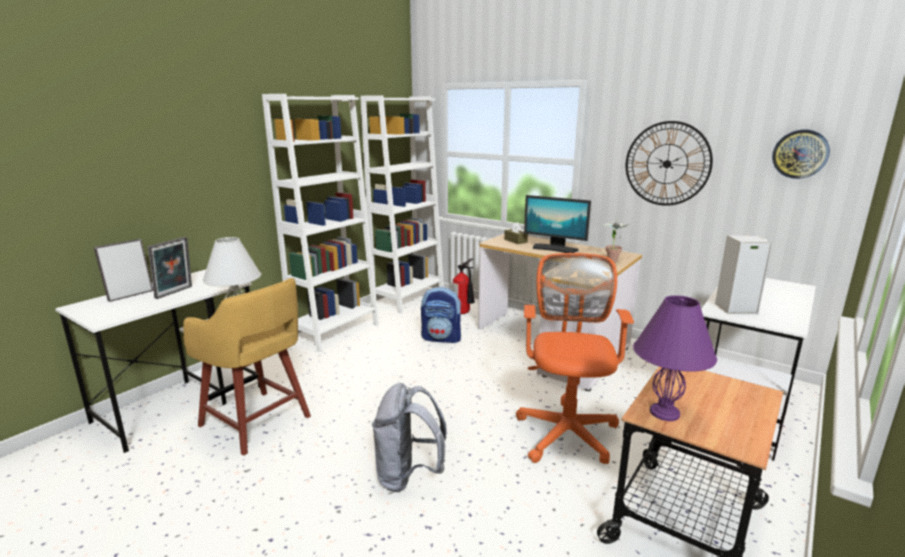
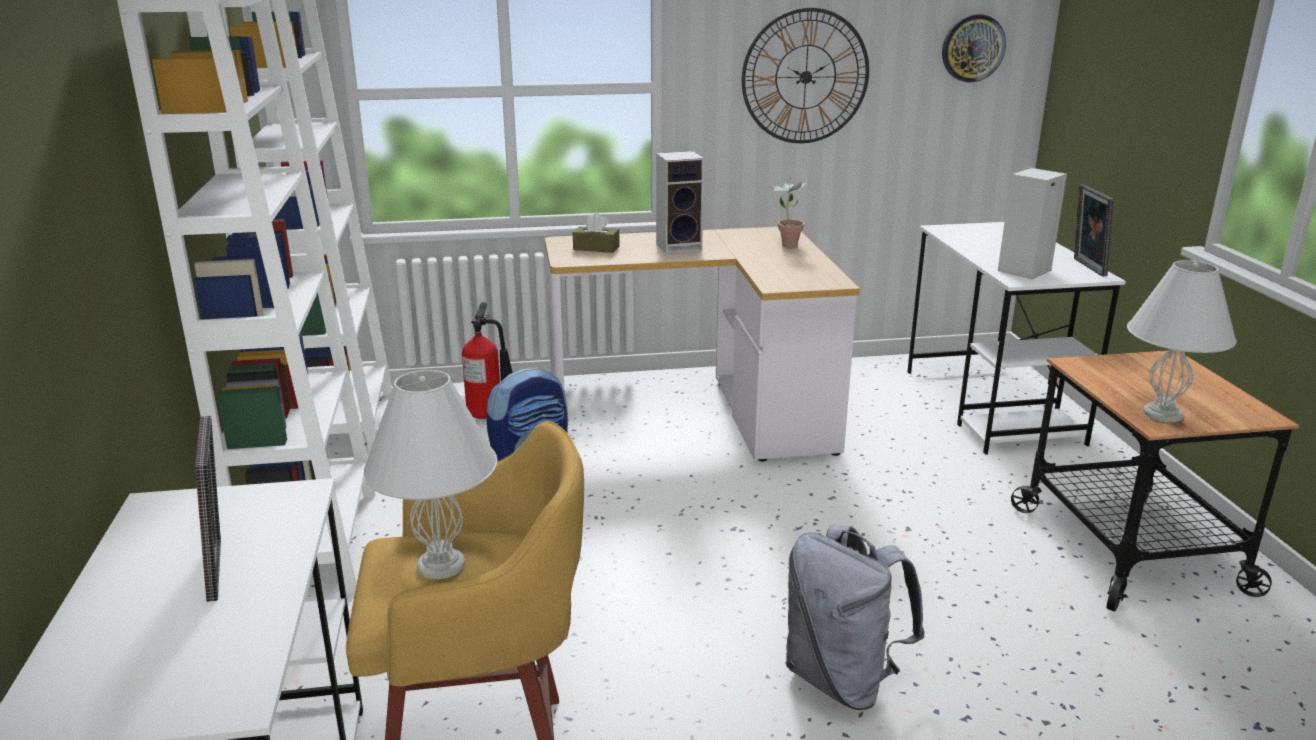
camera: 45 degrees left, 5 degrees up
(130, 295) = (111, 628): picture frame -> picture frame (1086, 267)
(554, 249) = (680, 247): monitor -> speaker
(567, 430) = (898, 515): orange office chair -> none
(665, 413) = (1163, 414): purple table lamp -> white table lamp

